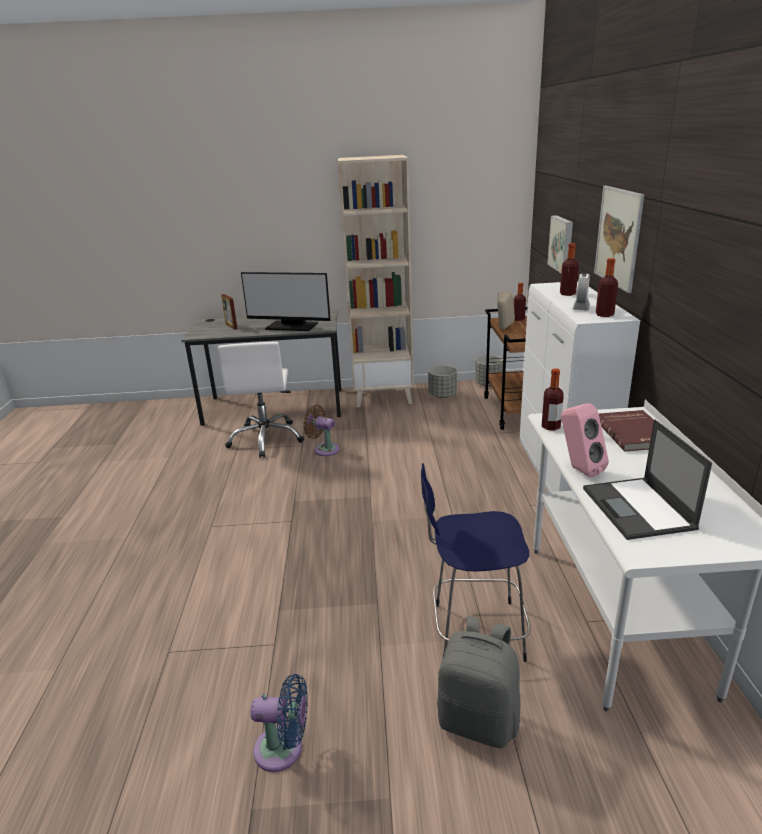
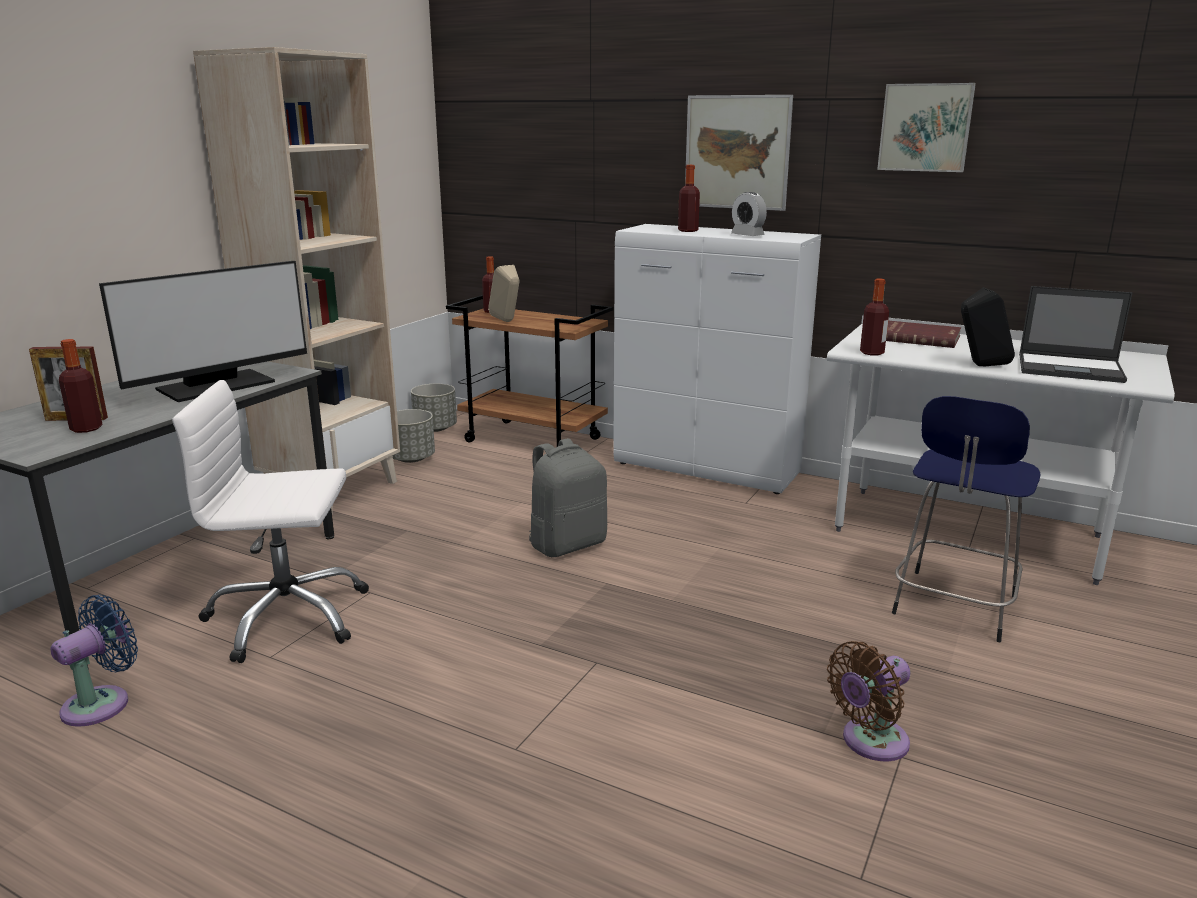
camera: 60 degrees left, 5 degrees down
(266, 439) = (287, 617): white office chair -> white office chair turned 150 degrees clockwise
(284, 749) = (1117, 800): blue fan -> blue fan (102, 703)
(324, 449) = (417, 578): brown fan -> brown fan (870, 742)
(479, 720) = (1095, 650): grey backpack -> grey backpack (567, 544)
(562, 244) = (567, 188): picture -> picture (925, 127)
(578, 469) = (980, 366): pink speaker -> black speaker
(604, 315) = (786, 235): bottle -> bottle (86, 429)

